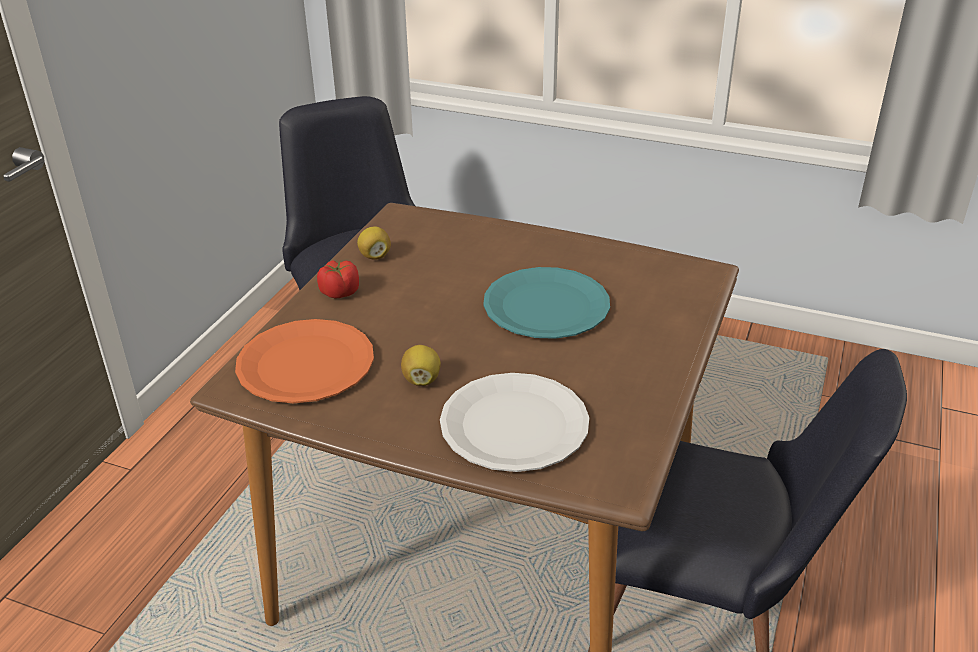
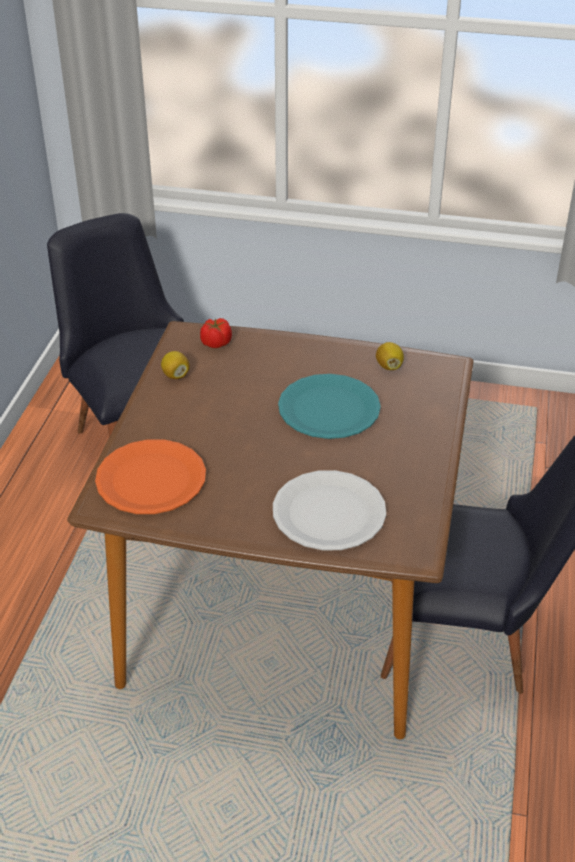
camera: 10 degrees left, 5 degrees up
(339, 292) = (157, 412): tomato -> tomato (216, 343)
(421, 379) = (247, 483): lemon -> lemon (389, 366)

